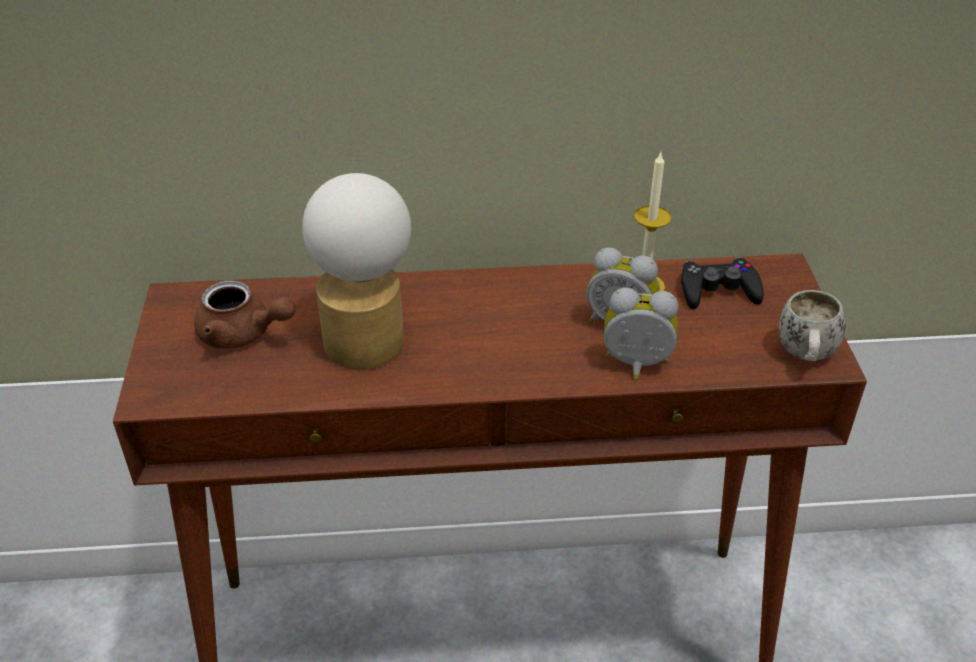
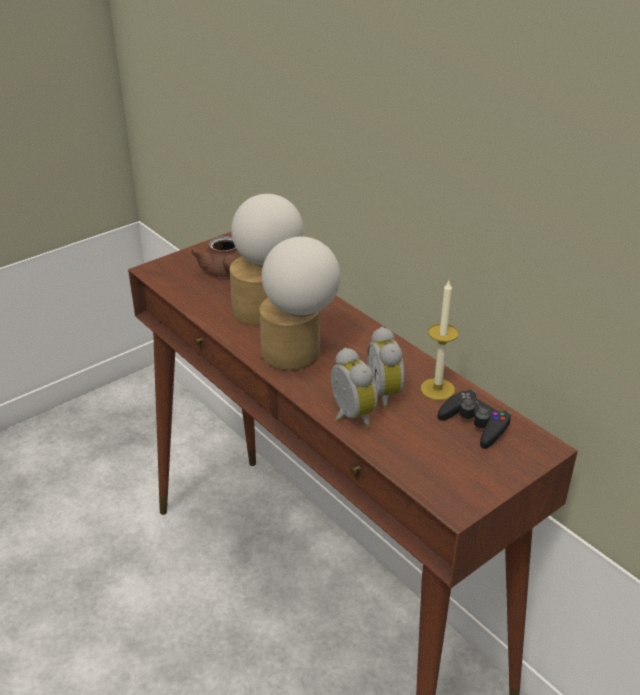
camera: 55 degrees right, 5 degrees down
(490, 354) = (298, 356): none -> table lamp
(805, 357) = (449, 492): white mug -> none

